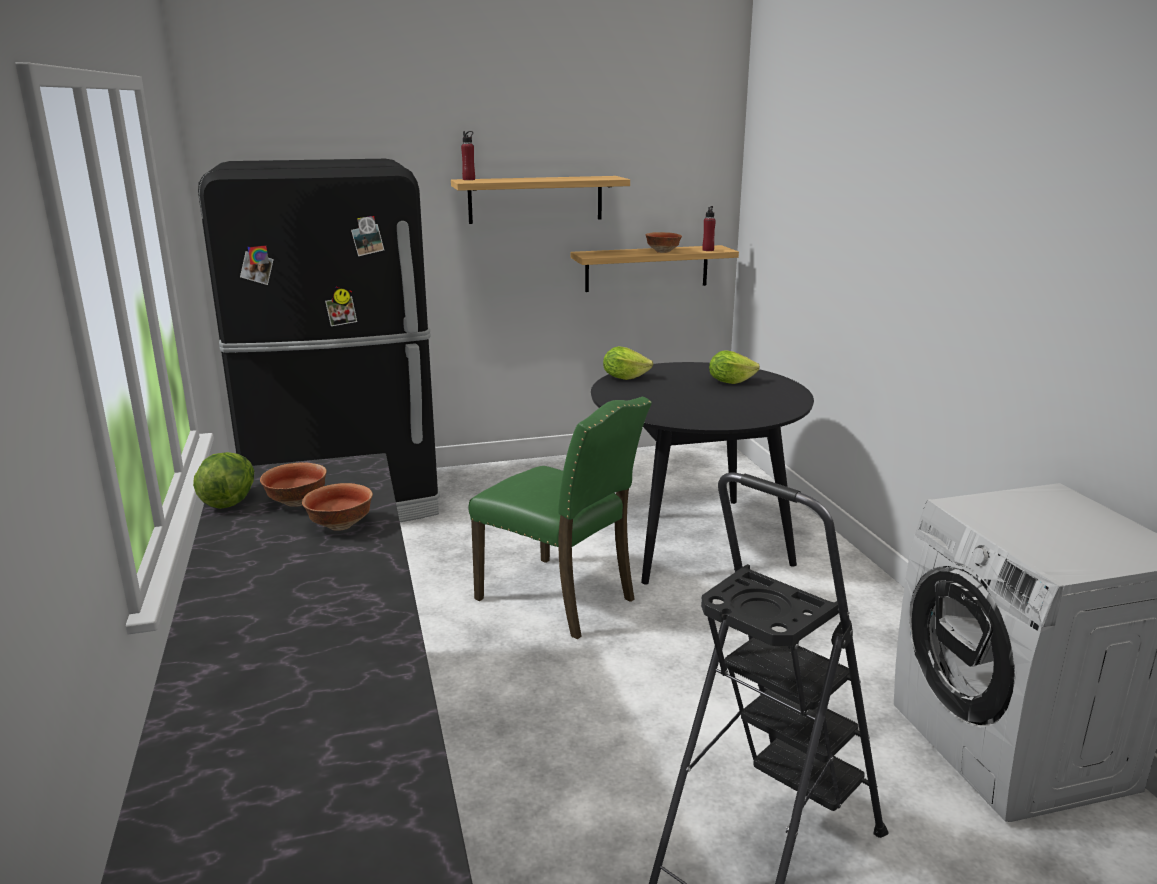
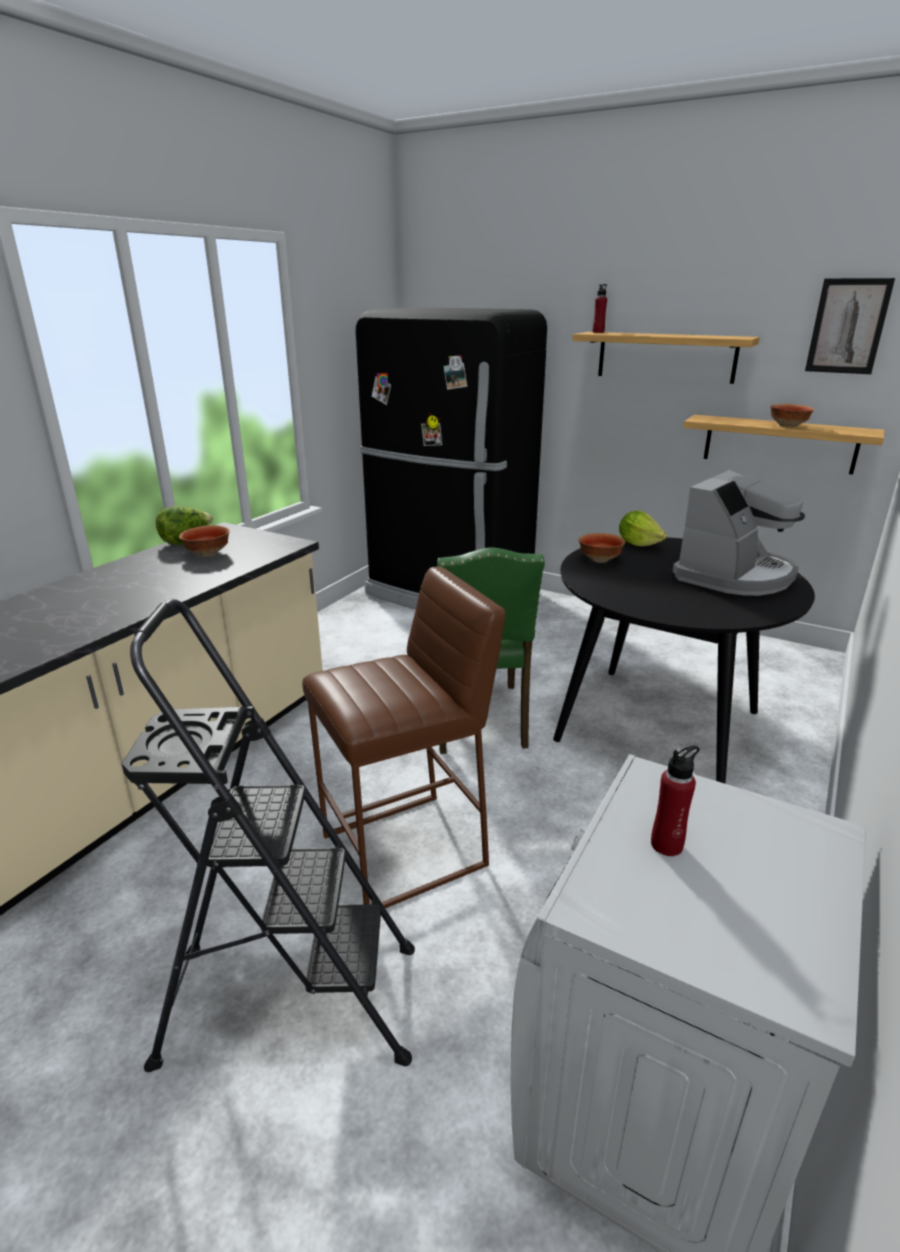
camera: 45 degrees right, 5 degrees up
(340, 526) = (189, 575): bowl -> bowl (599, 560)
(671, 718) = (407, 849): none -> brown stool
(682, 163) = (848, 326): none -> picture
(708, 250) = (847, 431): red bottle -> red bottle (667, 844)
(730, 382) = (734, 575): lettuce -> coffee machine

